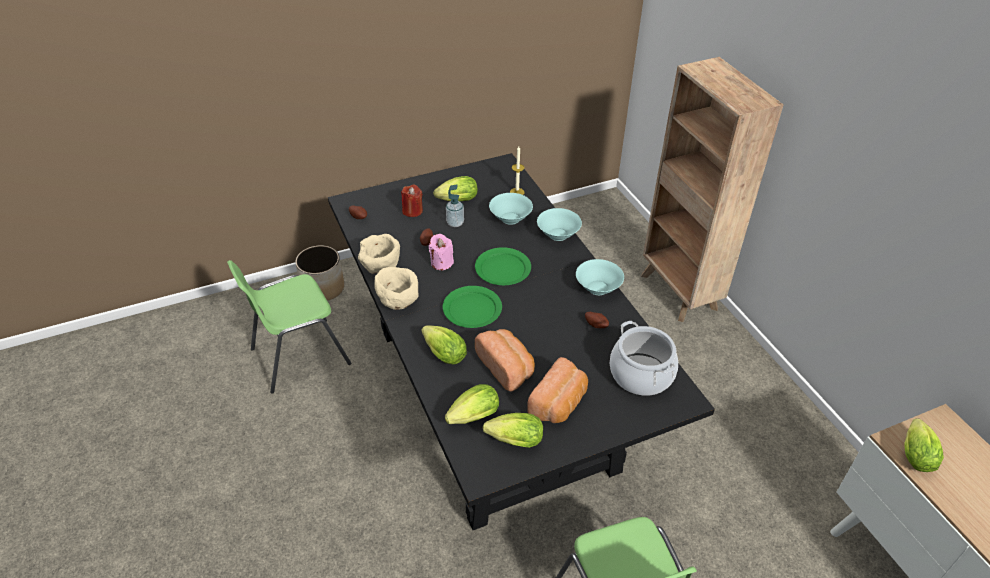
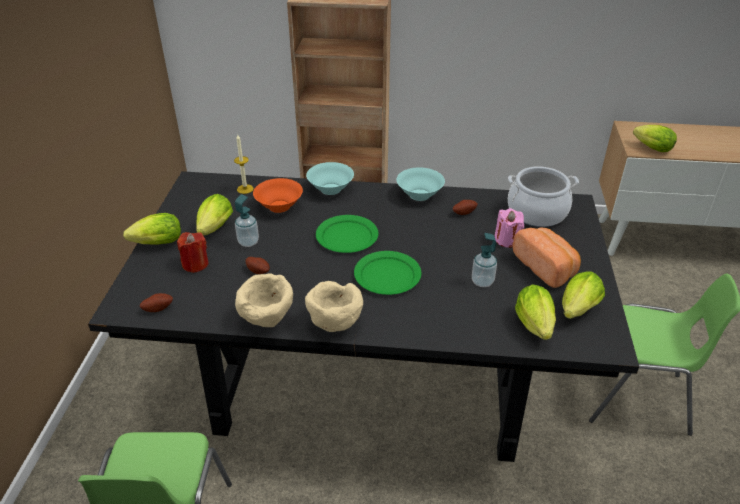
camera: 60 degrees left, 5 degrees down
(322, 288) = (83, 467): planter -> none
(441, 263) = (301, 272): pink candle -> pink candle (507, 240)
(442, 353) = (435, 317): lettuce -> lettuce (155, 244)
(506, 367) = (482, 281): bread -> soap dispenser
(510, 218) = (279, 207): turquoise bowl -> orange bowl

